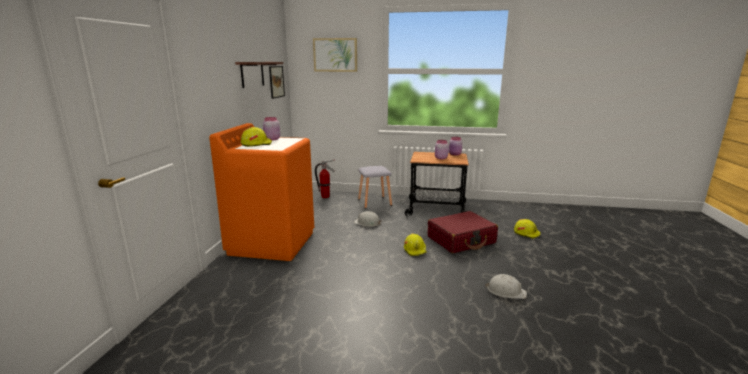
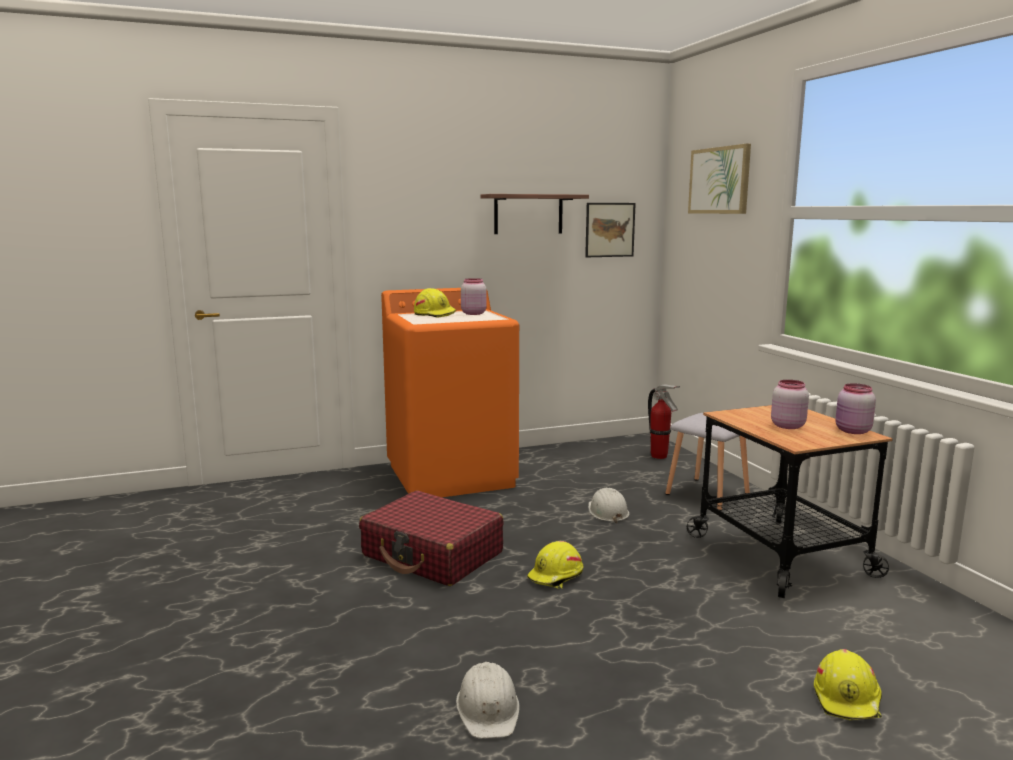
camera: 60 degrees right, 5 degrees down
(461, 240) = (666, 614): red suitcase -> red suitcase (432, 554)

